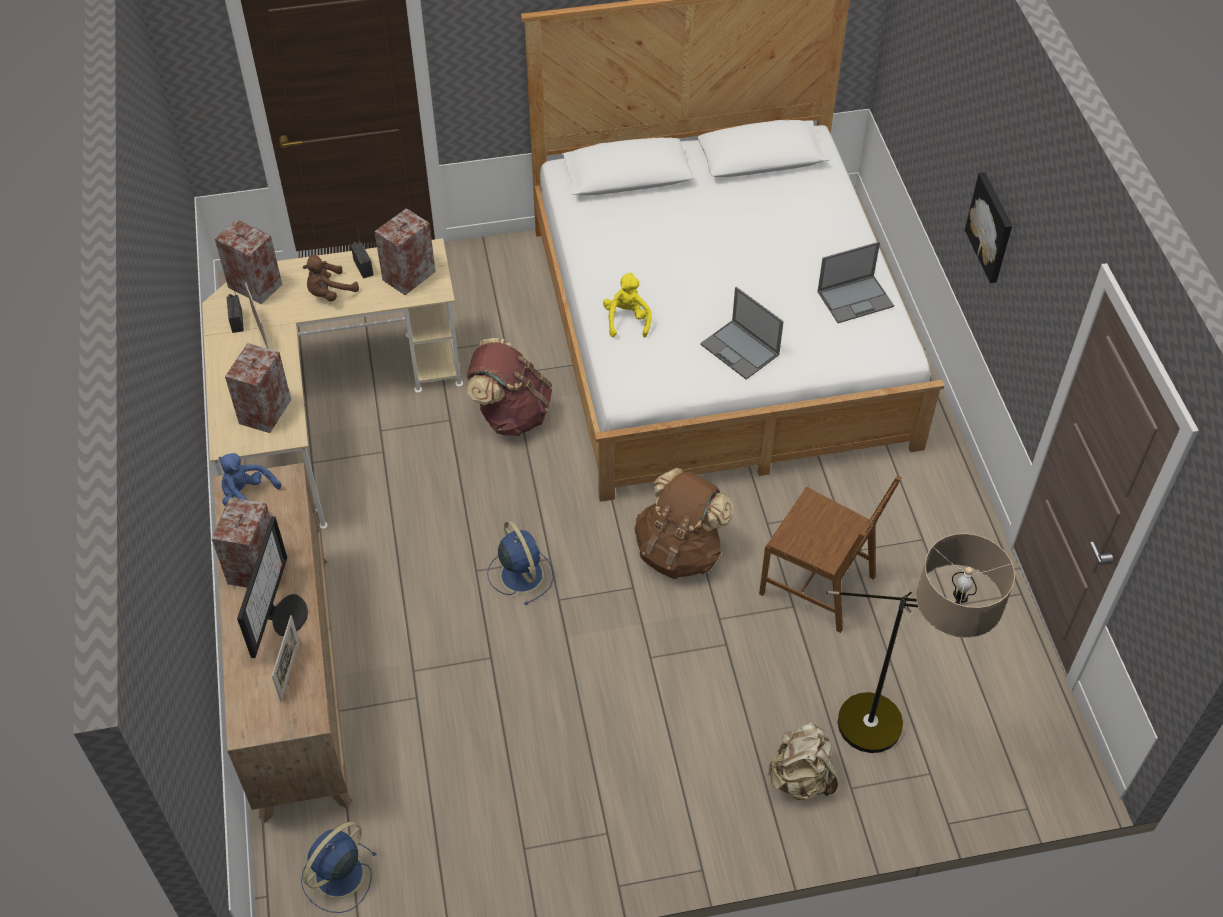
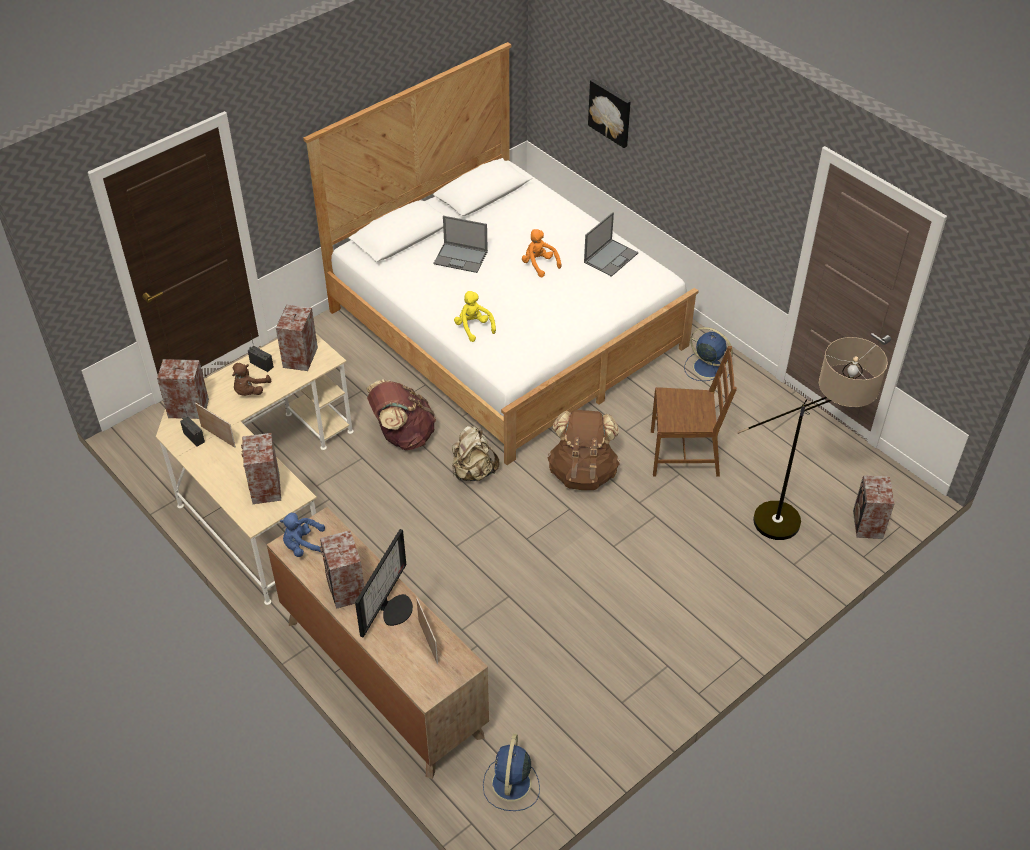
camera: 30 degrees left, 5 degrees down
(284, 614) = (393, 608): monitor -> monitor turned 45 degrees clockwise
(520, 573) = (488, 534): blue fan -> blue fan (706, 367)
(740, 350) = (563, 316): laptop -> laptop (461, 258)
(762, 273) = (539, 264): none -> orange plush toy
(801, 778) = (760, 573): beige backpack -> beige backpack (473, 472)
(983, 786) = (867, 525): none -> speaker
(991, 227) = (697, 169): picture -> picture (610, 112)

